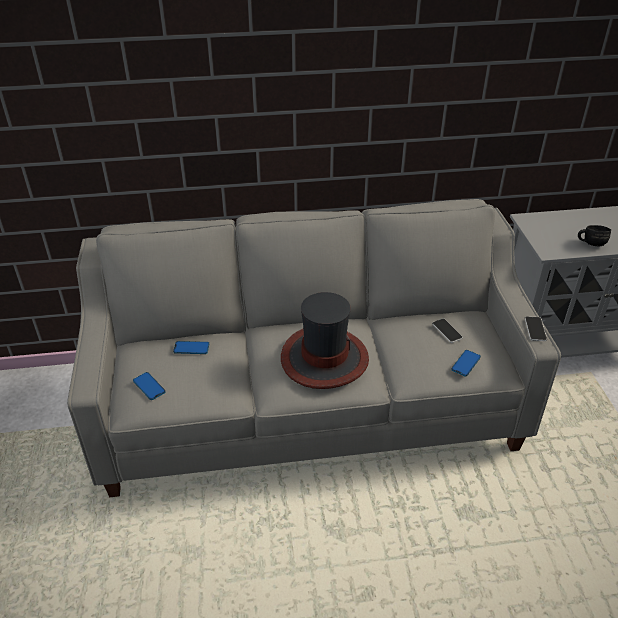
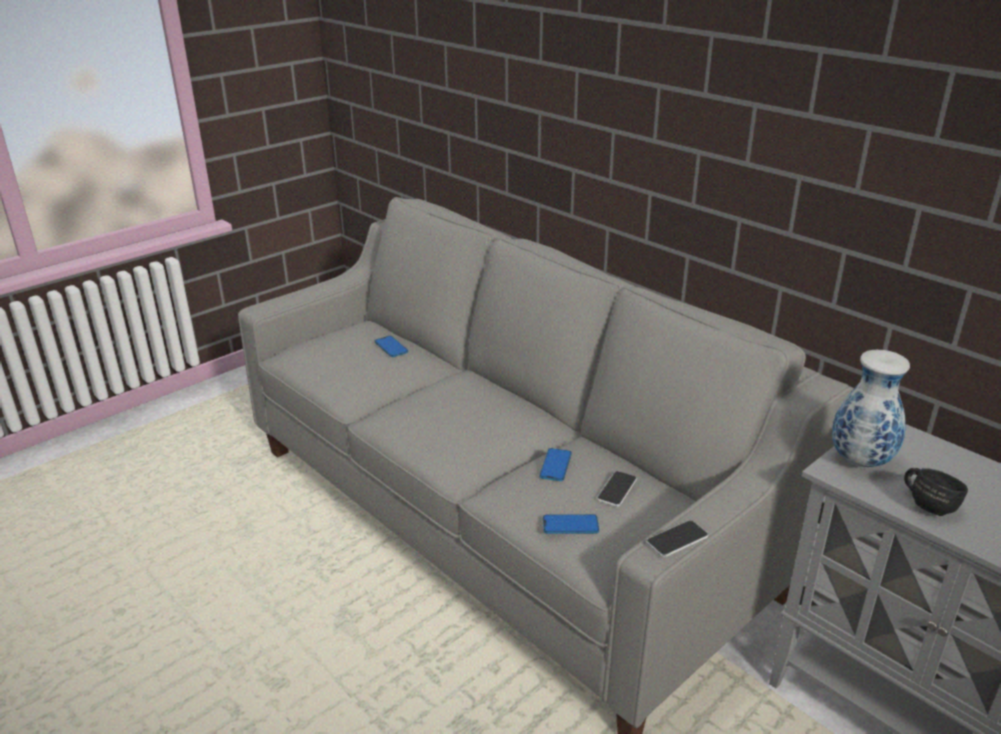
camera: 55 degrees right, 10 degrees down
(149, 386) = (316, 349): phone -> phone (555, 465)
(324, 359) = (459, 422): hat -> none
(546, 241) = (859, 460): none -> vase

